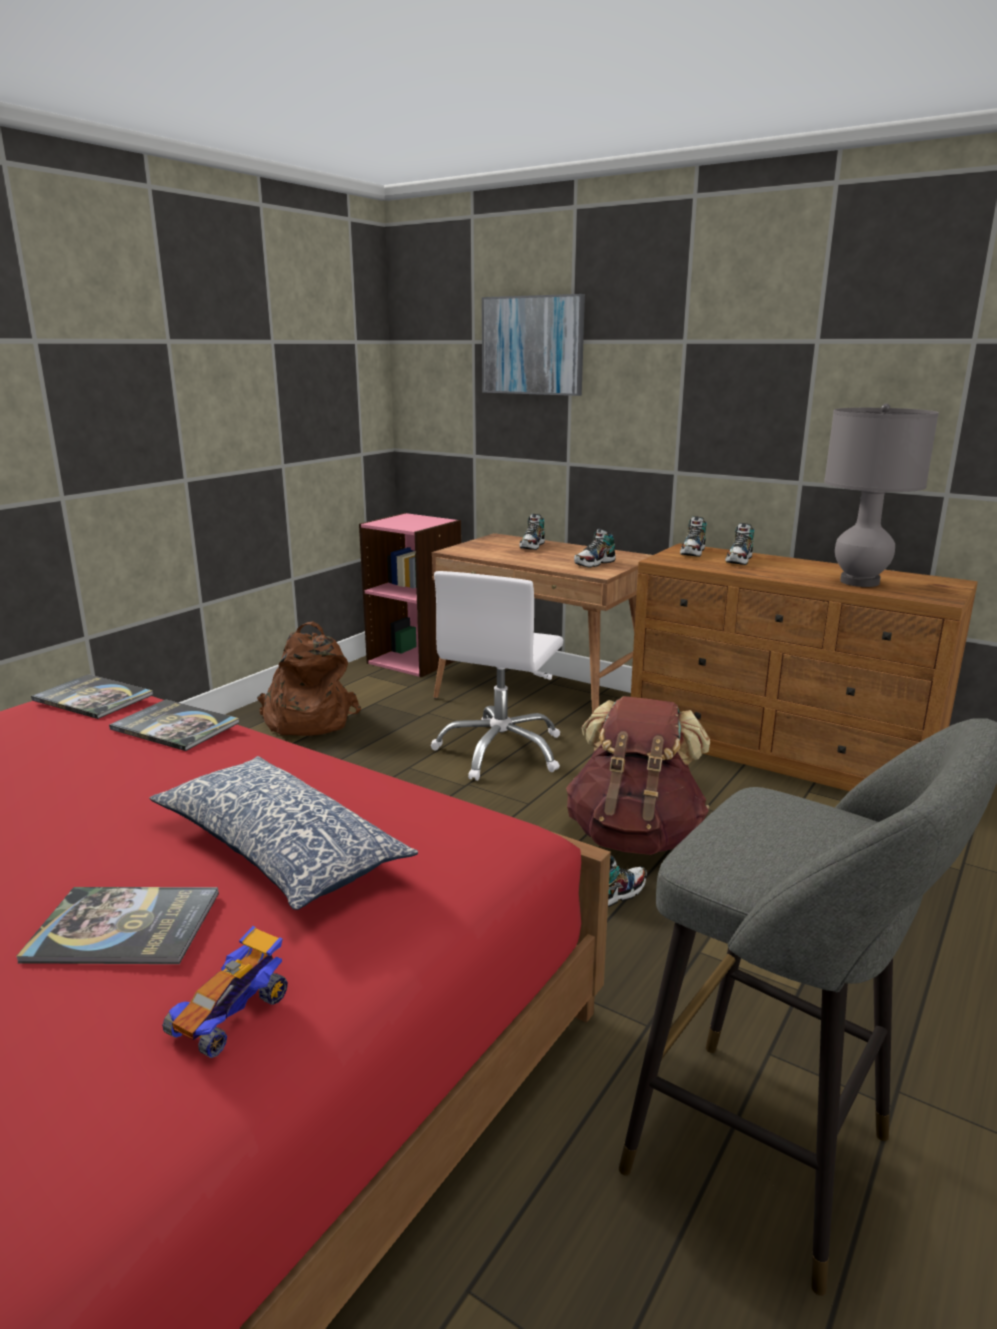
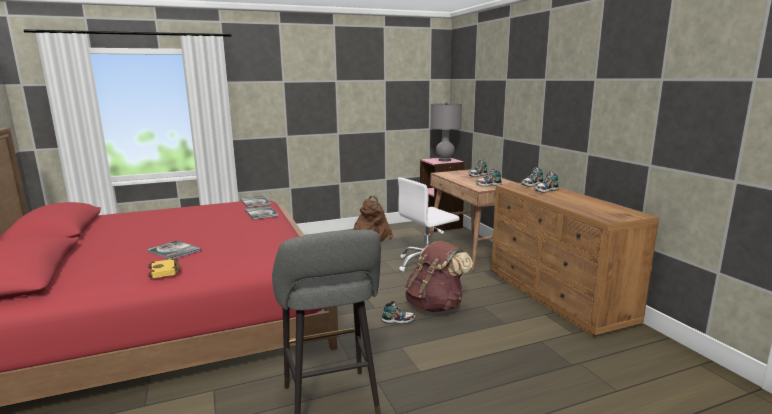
camera: 35 degrees right, 5 degrees down
(230, 1012) = (165, 271): toy car -> yellow book
(278, 851) = (230, 246): pillow -> none
(533, 345) = (493, 81): picture -> none
(860, 582) = (583, 207): grey table lamp -> grey table lamp (445, 160)

